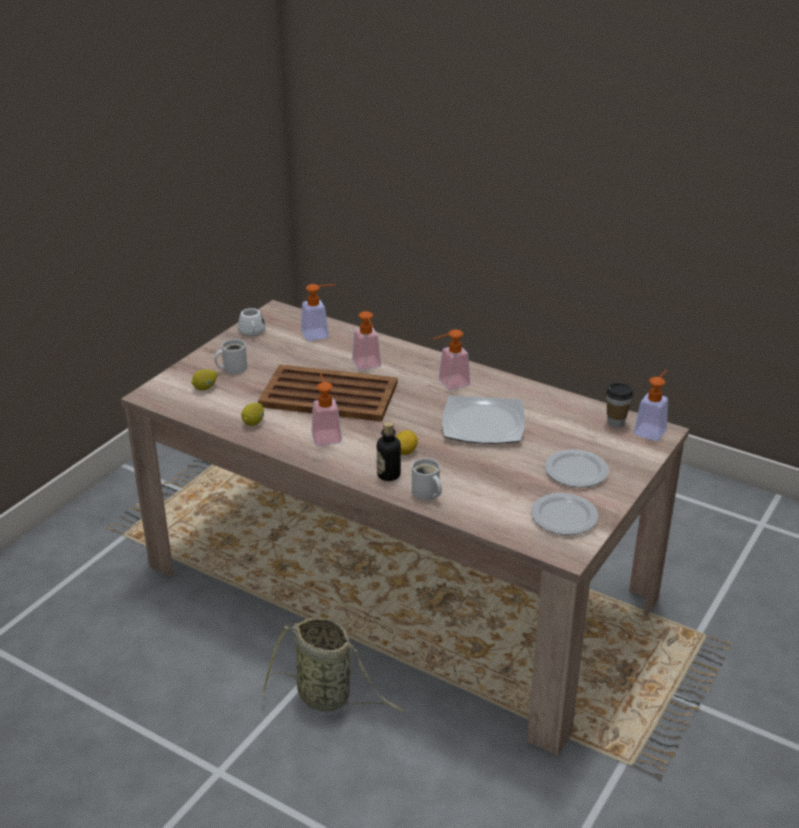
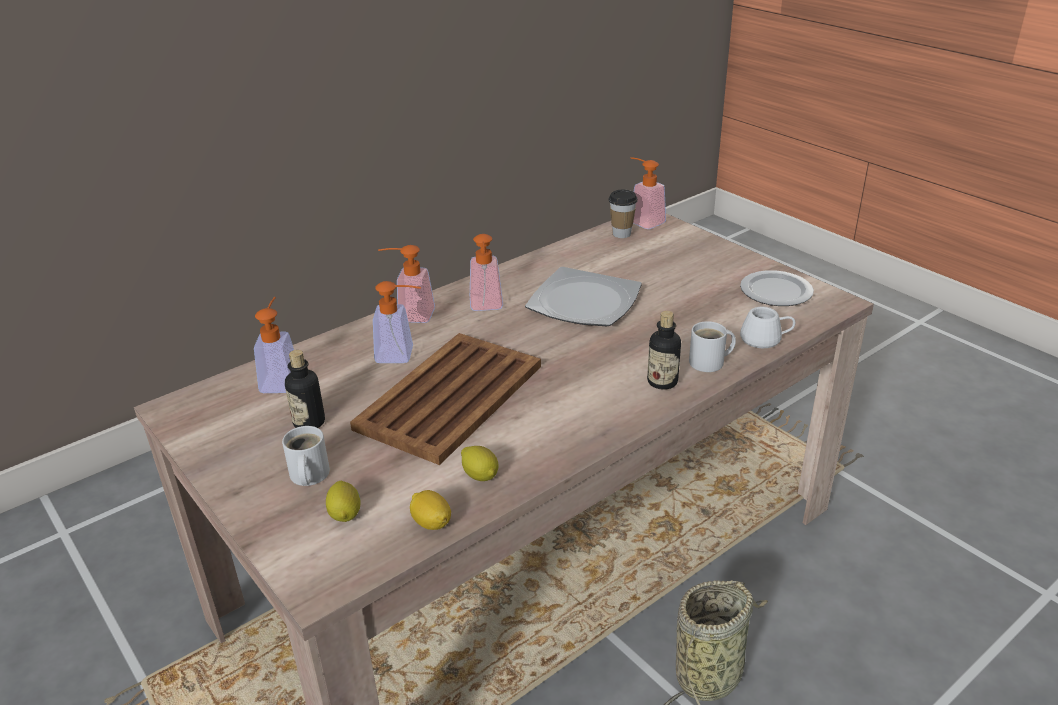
camera: 70 degrees left, 0 degrees up
(252, 332) = (216, 440): white mug -> white mug (766, 339)
(281, 355) = (309, 422): none -> bottle
(325, 435) = (548, 415): soap dispenser -> soap dispenser (409, 315)
(405, 451) = (617, 361): lemon -> lemon (431, 523)
(576, 470) = (697, 269): plate -> none

